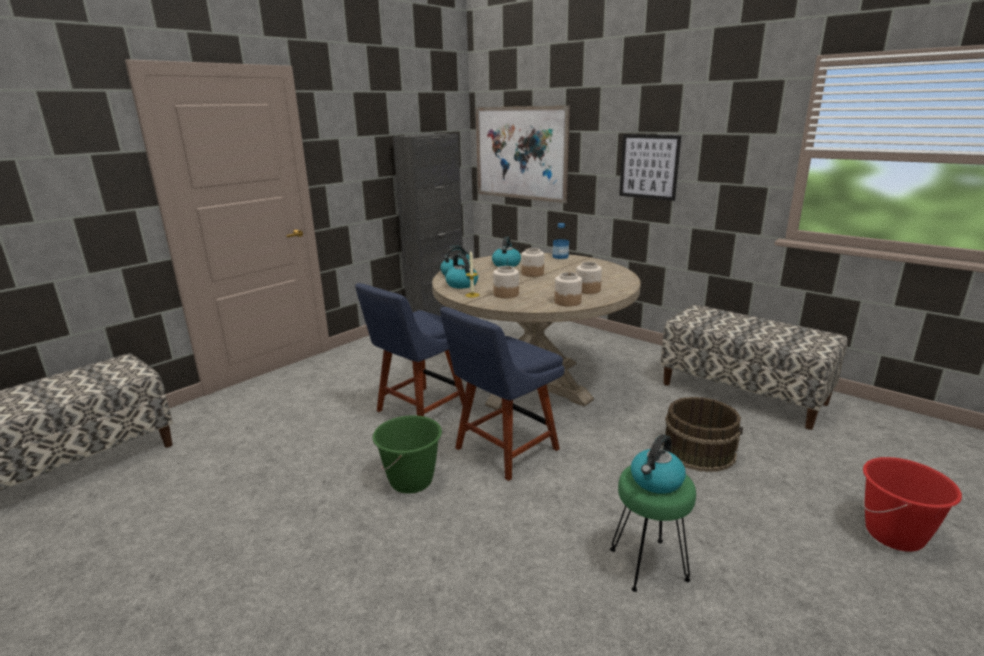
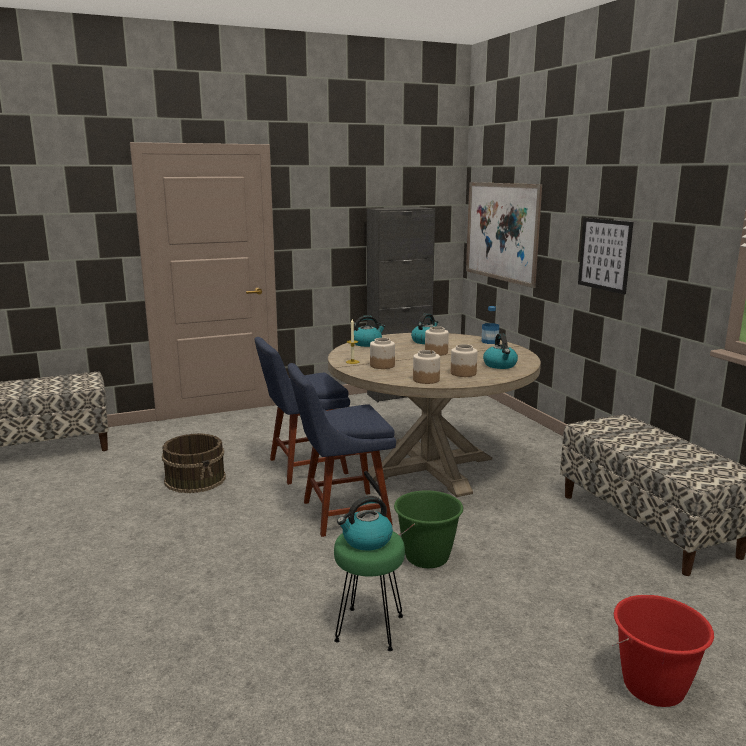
camera: 25 degrees right, 5 degrees down
(411, 481) = (245, 516): green bucket -> green bucket (427, 557)
(462, 284) = (358, 352): kettle -> kettle (500, 365)
(699, 451) = (528, 561): brown bucket -> brown bucket (196, 479)

